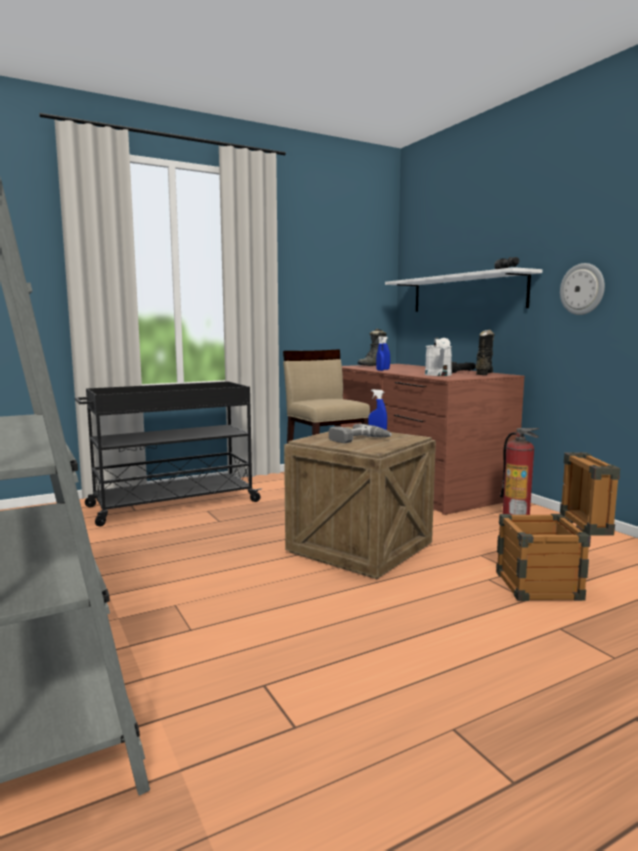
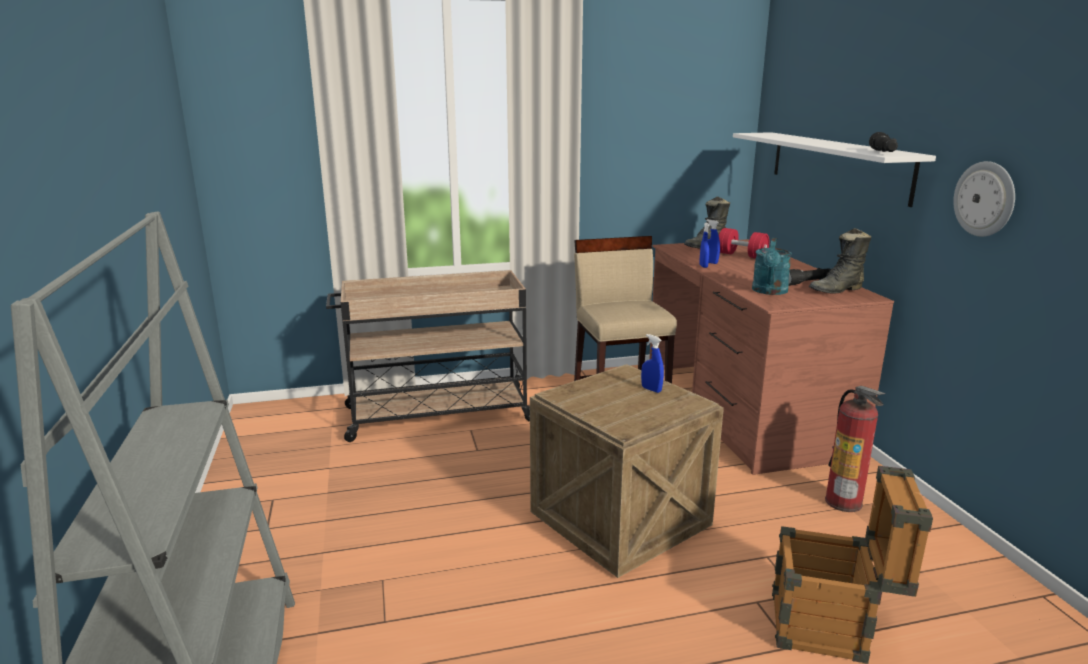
camera: 15 degrees right, 10 degrees up
(172, 504) = (436, 414): black cart -> beige cart
(360, 440) = (621, 401): power drill -> none
(402, 367) = (741, 255): none -> red dumbbell
(439, 375) = (769, 291): white watering can -> turquoise watering can
(483, 374) = (837, 290): black boot -> black boot turned 150 degrees counterclockwise

